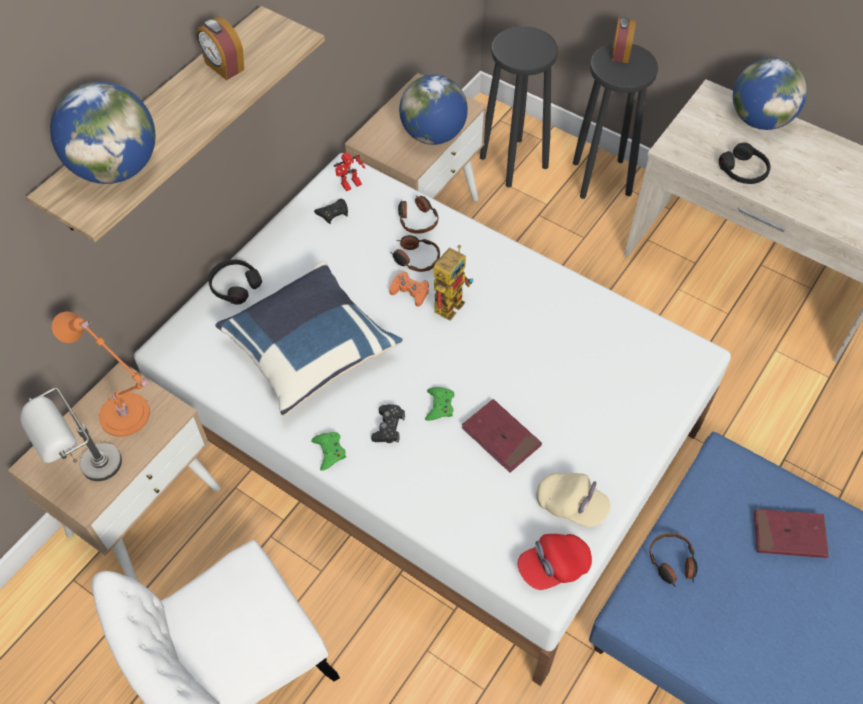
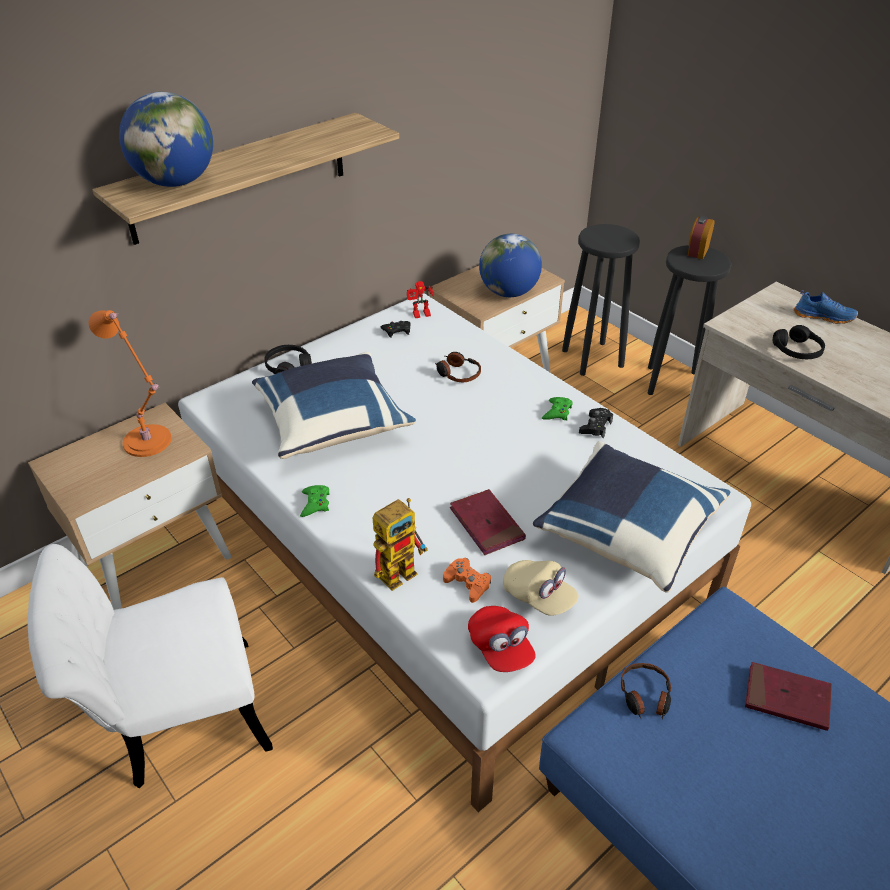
camera: 15 degrees right, 15 degrees down
(89, 472) = (94, 477): grey table lamp -> none
(224, 67) = (303, 140): alarm clock -> none
(388, 427) = (379, 495): black game controller -> black game controller (595, 427)
(410, 292) = (443, 397): orange game controller -> orange game controller (467, 583)
(417, 219) = (470, 346): headphones -> none
(439, 406) = (435, 487): green game controller -> green game controller (557, 412)
(450, 301) = (478, 410): toy robot -> toy robot (402, 569)
(553, 567) = (500, 648): red cap -> red cap turned 105 degrees counterclockwise
(630, 415) = (626, 531): none -> blue pillow
(759, 120) = (823, 316): globe -> blue shoe

